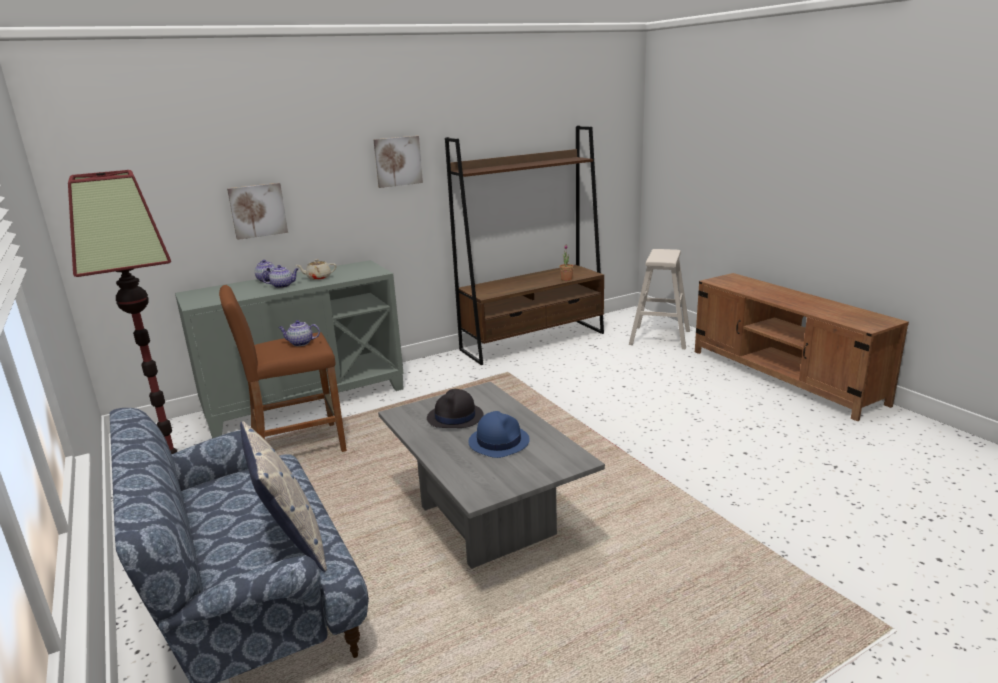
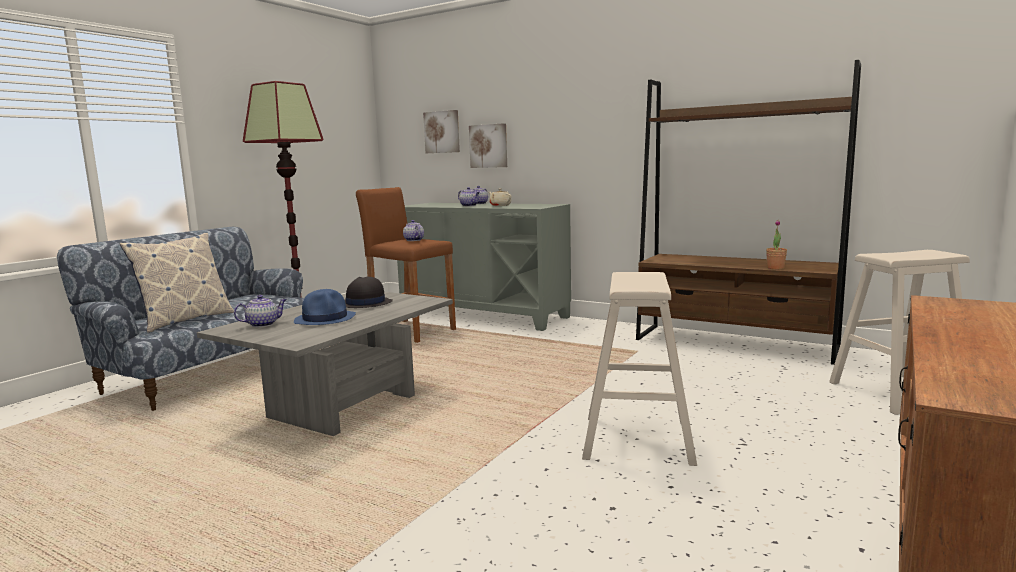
camera: 60 degrees right, 10 degrees down
(397, 161) = (608, 108): picture -> picture (442, 132)
(481, 473) = (263, 324): none -> teapot
(663, 420) = (637, 439): none -> beige stool

